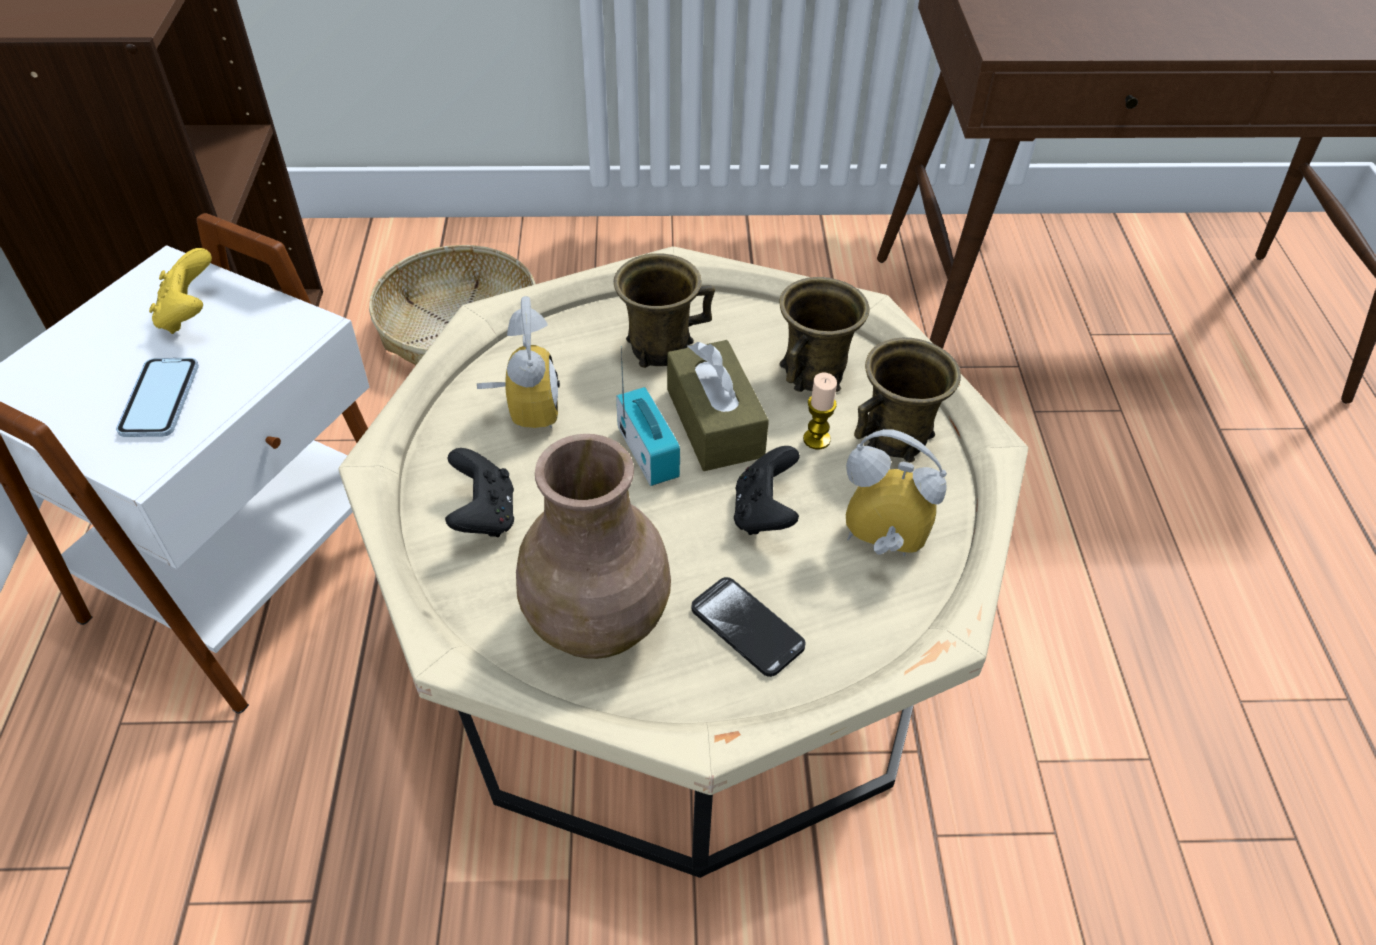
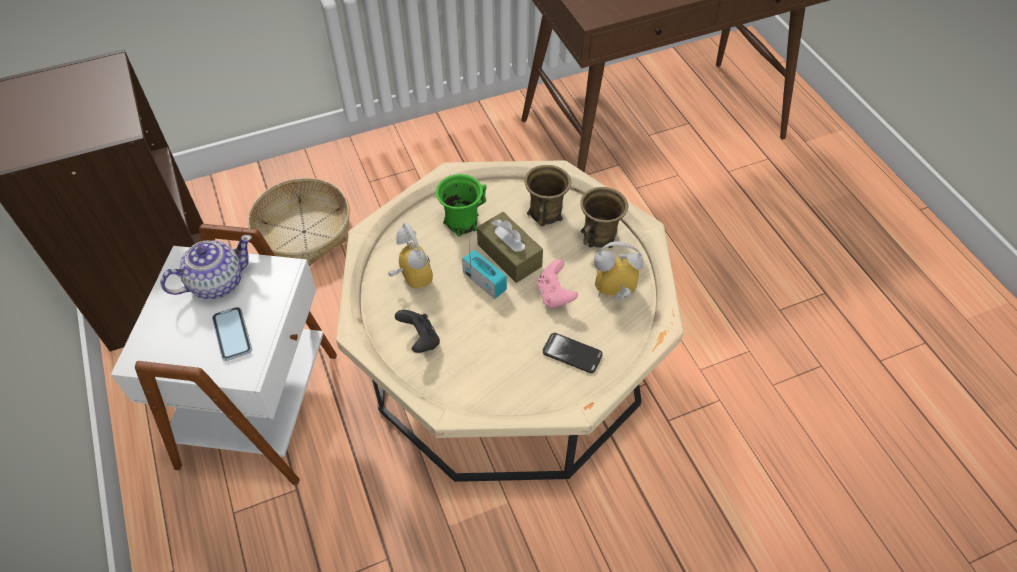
camera: 20 degrees left, 5 degrees up
(190, 315) = (216, 283): yellow game controller -> teapot
(596, 624) = (502, 375): brown vase -> none
(659, 346) = (461, 222): brown mug -> green mug
(764, 513) = (554, 295): black game controller -> pink game controller
(816, 439) = (562, 249): candle -> none

